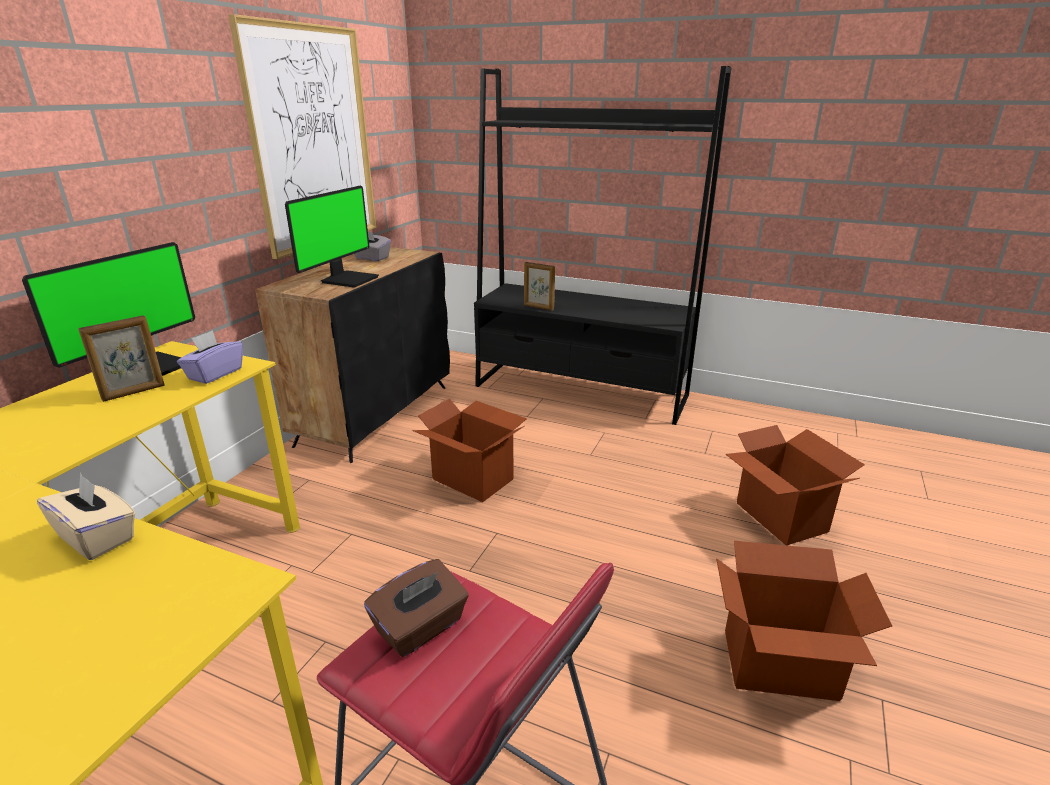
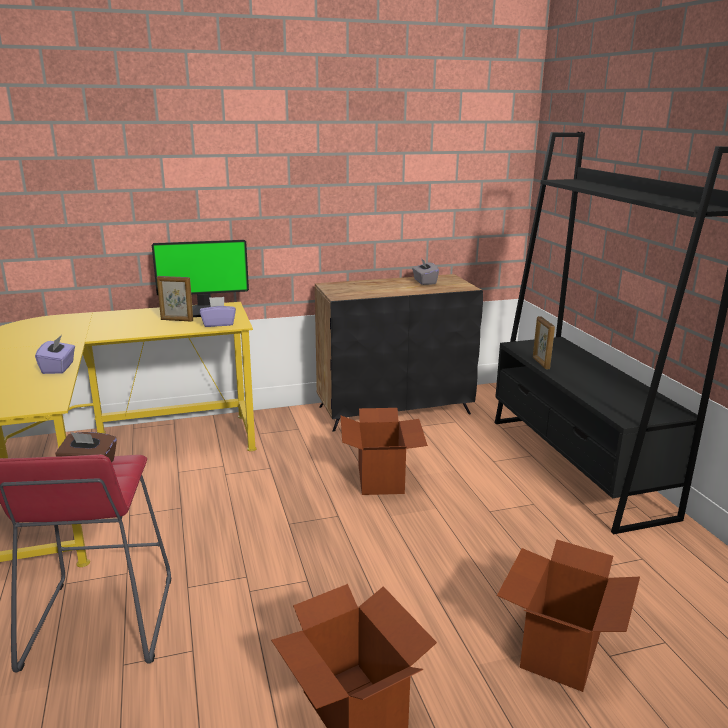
camera: 50 degrees right, 5 degrees down
(98, 537) = (58, 368): beige tissue box -> purple tissue box
(312, 139) = (400, 182): picture -> none
(348, 279) = (373, 291): monitor -> none

